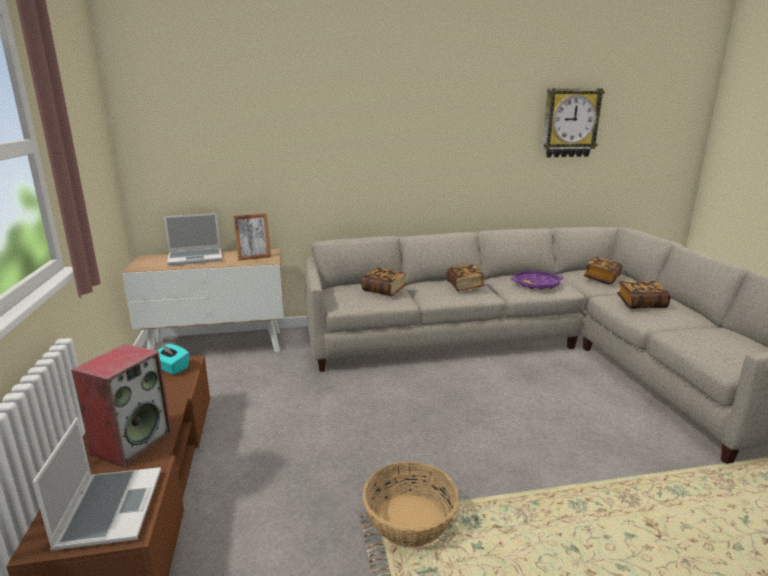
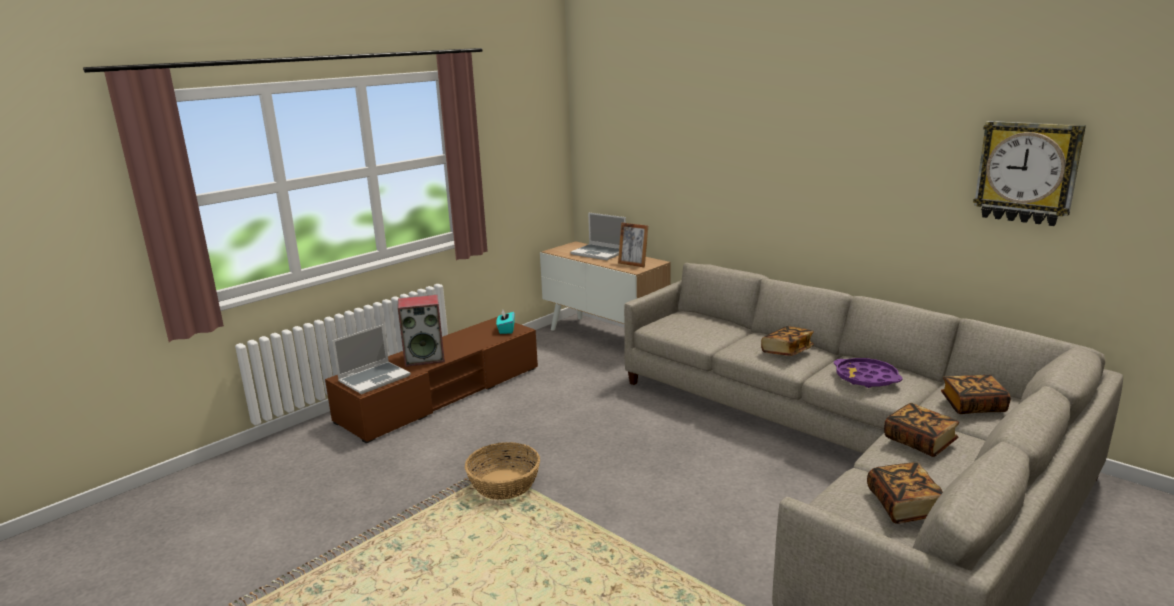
camera: 55 degrees right, 0 degrees up
(384, 290) = (709, 328): book -> book (904, 506)

